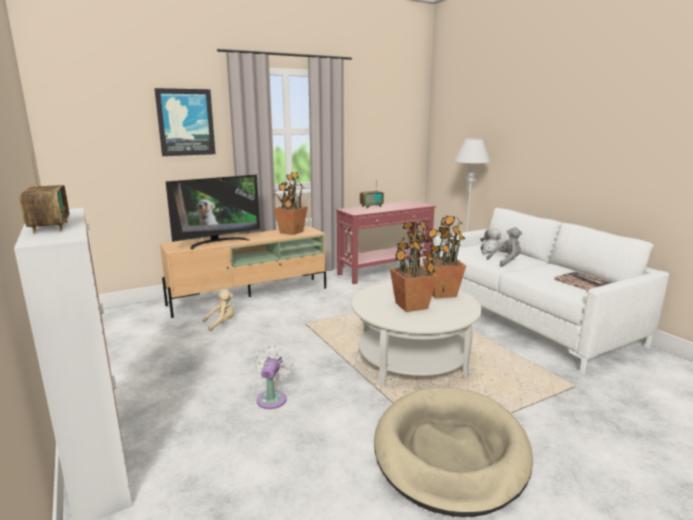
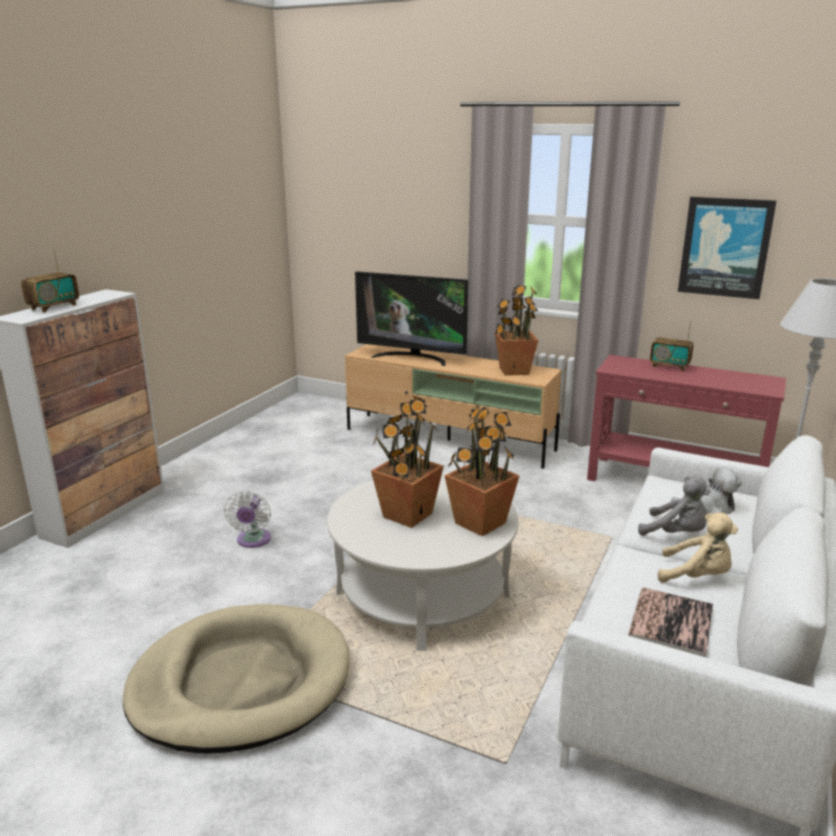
camera: 55 degrees right, 5 degrees up
(185, 122) = (424, 198): picture -> picture (725, 247)
(221, 323) = (366, 455): beige plush toy -> beige plush toy (696, 576)
(272, 398) = (253, 541): white fan -> white fan turned 120 degrees clockwise

